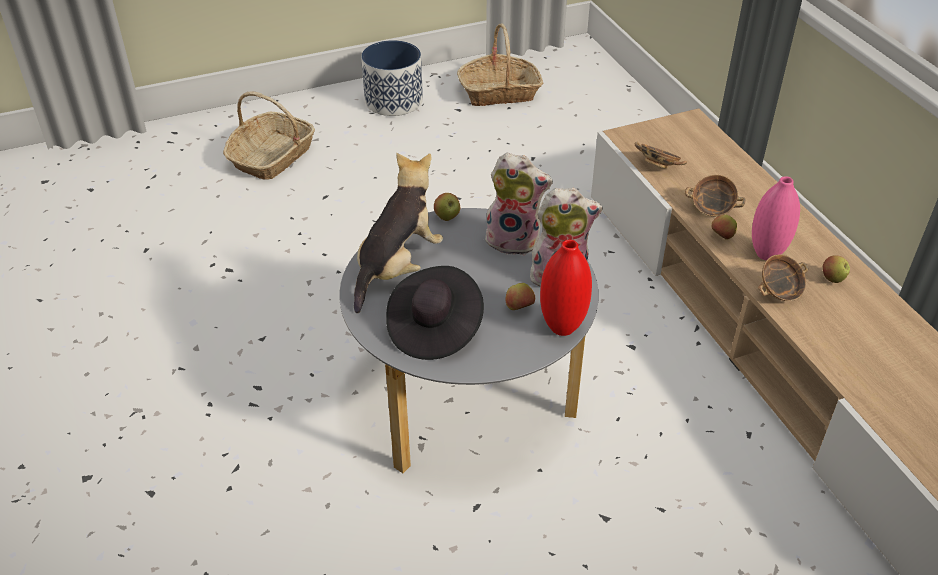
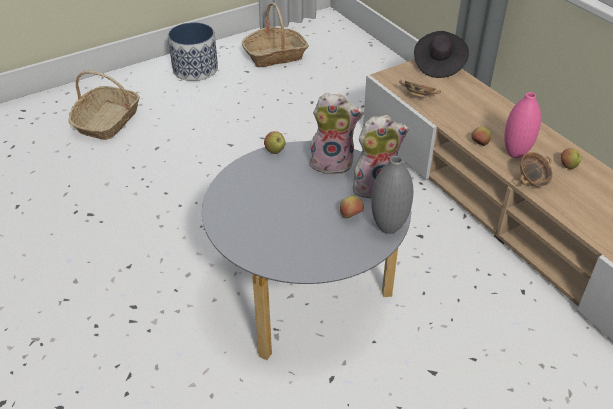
camera: 10 degrees left, 0 degrees up
(397, 267) = (245, 195): plush toy -> none
(434, 329) = (287, 241): black hat -> black hat (438, 65)
(562, 327) = (388, 227): red vase -> grey vase
(712, 210) = (466, 125): bowl -> none

